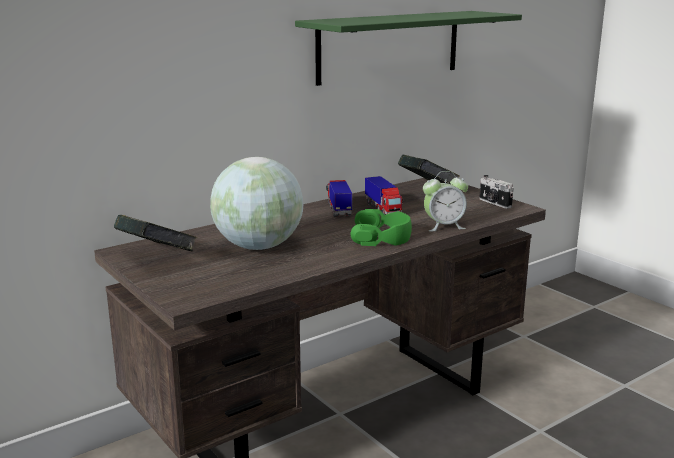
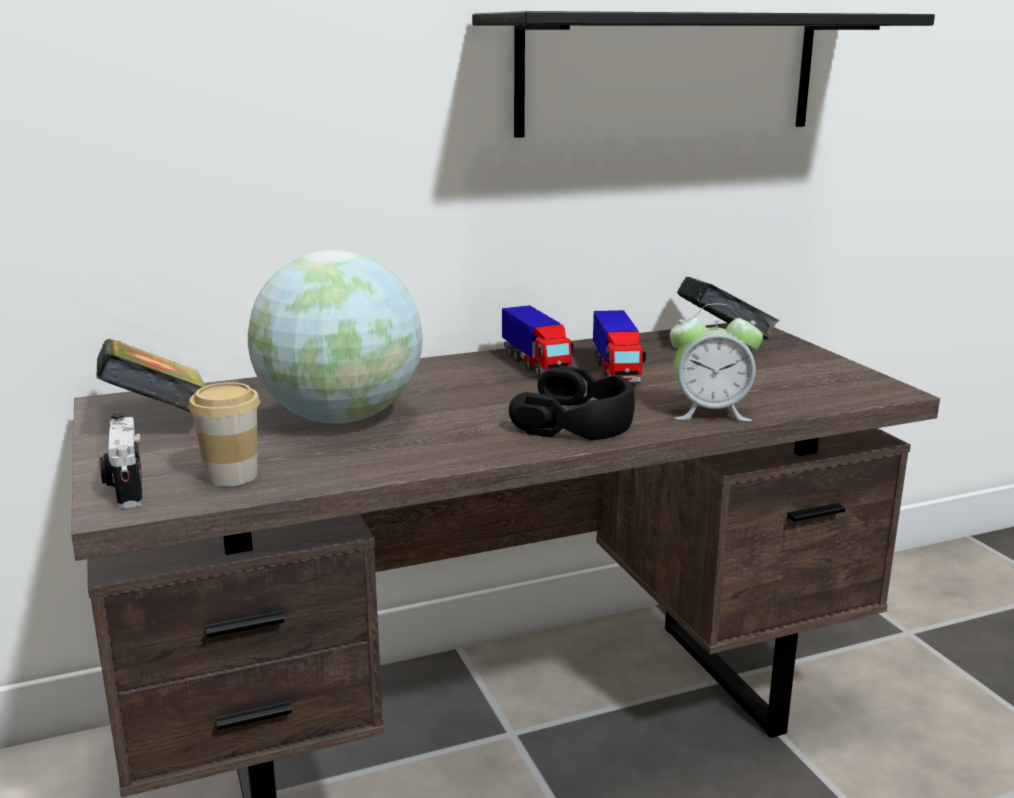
camera: 15 degrees right, 0 degrees up
(228, 280) = (231, 476): none -> cup
(339, 209) = (536, 365): toy truck -> toy truck turned 150 degrees clockwise
(381, 236) = (577, 421): green headphones -> black headphones
(389, 46) = (669, 74): green shelf -> black shelf
(494, 203) = (838, 377): camera -> camera (125, 487)

